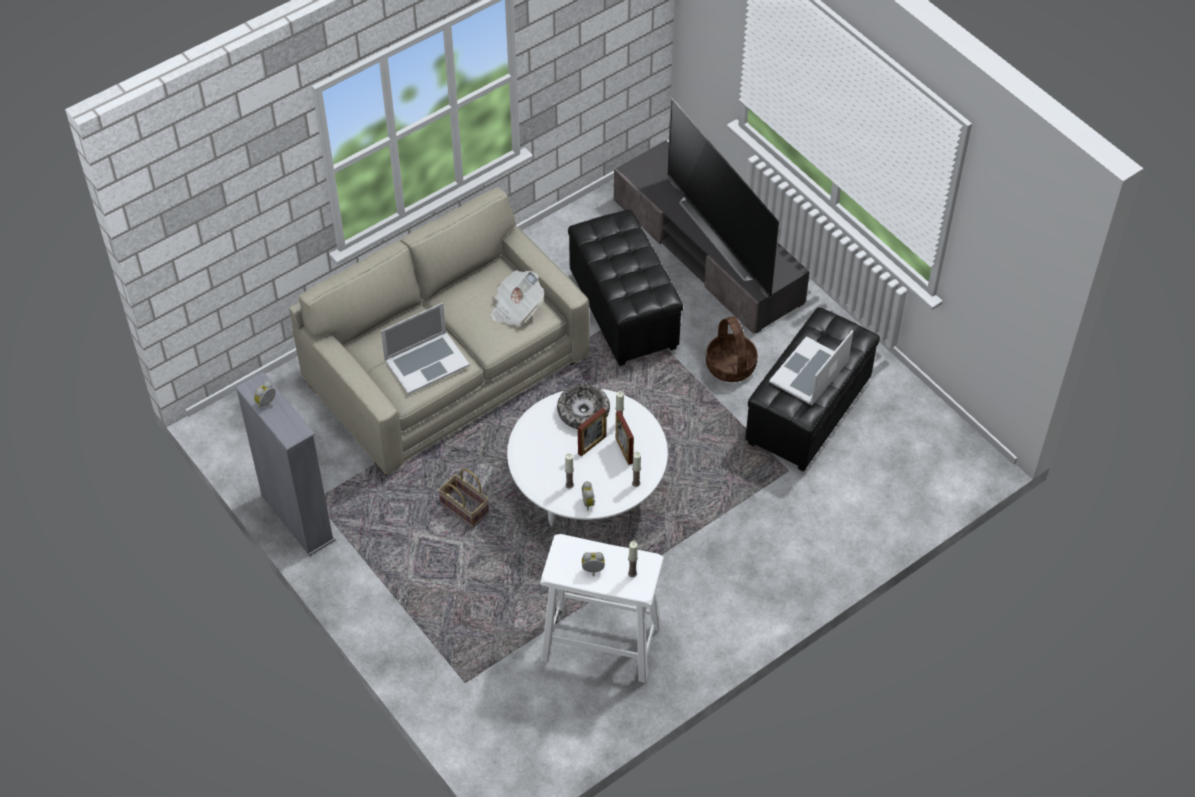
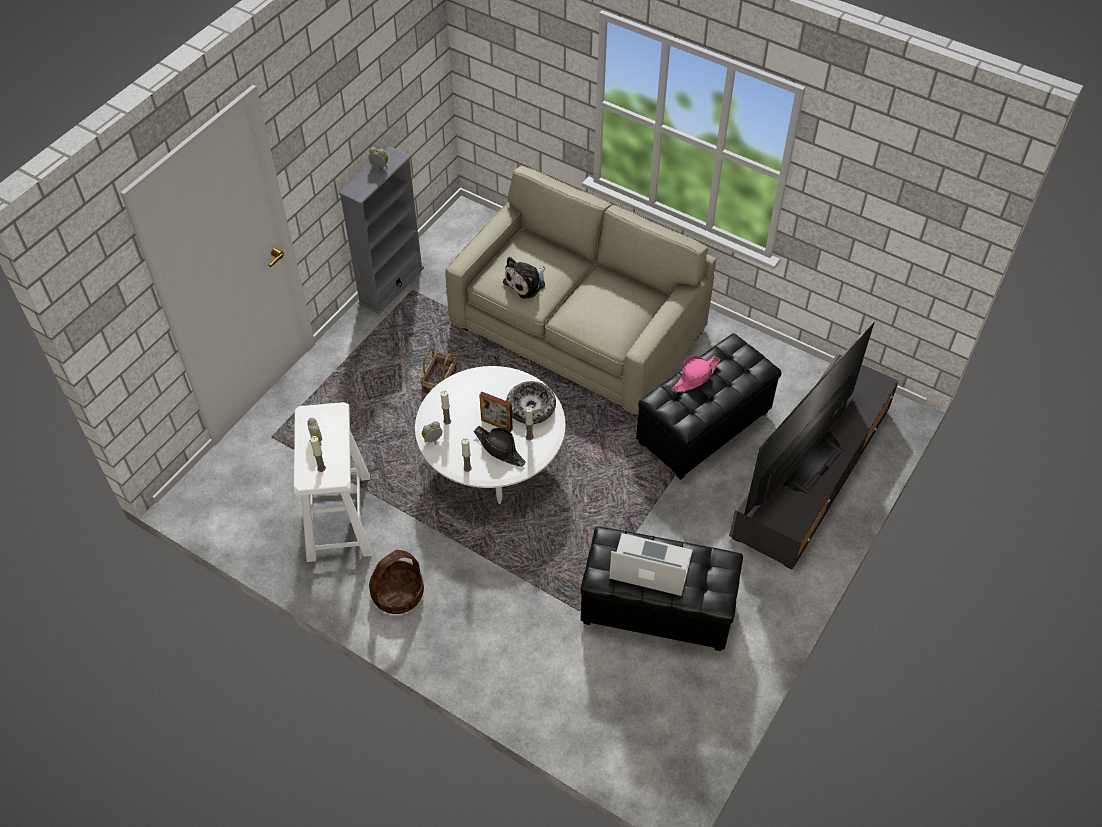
camera: 70 degrees right, 0 degrees up
(426, 362) = (526, 283): laptop -> plush toy
(516, 308) = (614, 322): newspaper -> none
(613, 270) = (695, 377): none -> pink hat
(624, 451) = (500, 449): picture frame -> black hat
(731, 365) = (683, 529): basket -> basket (397, 594)

